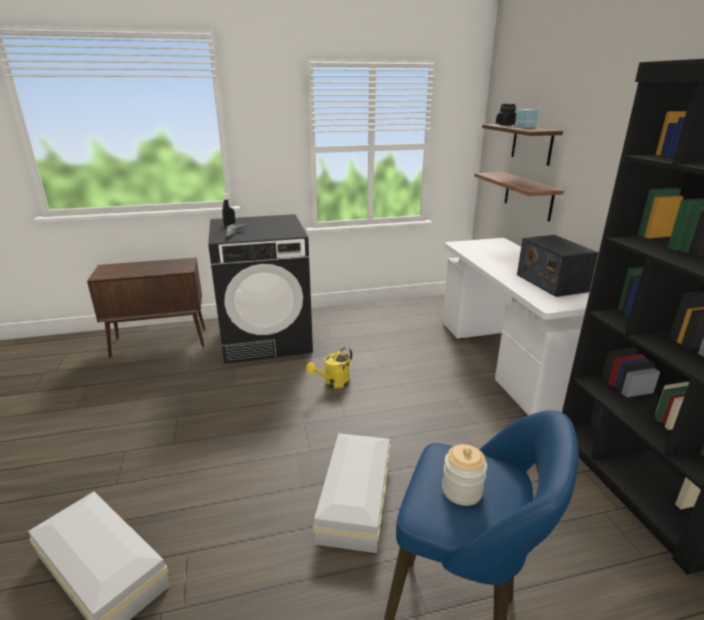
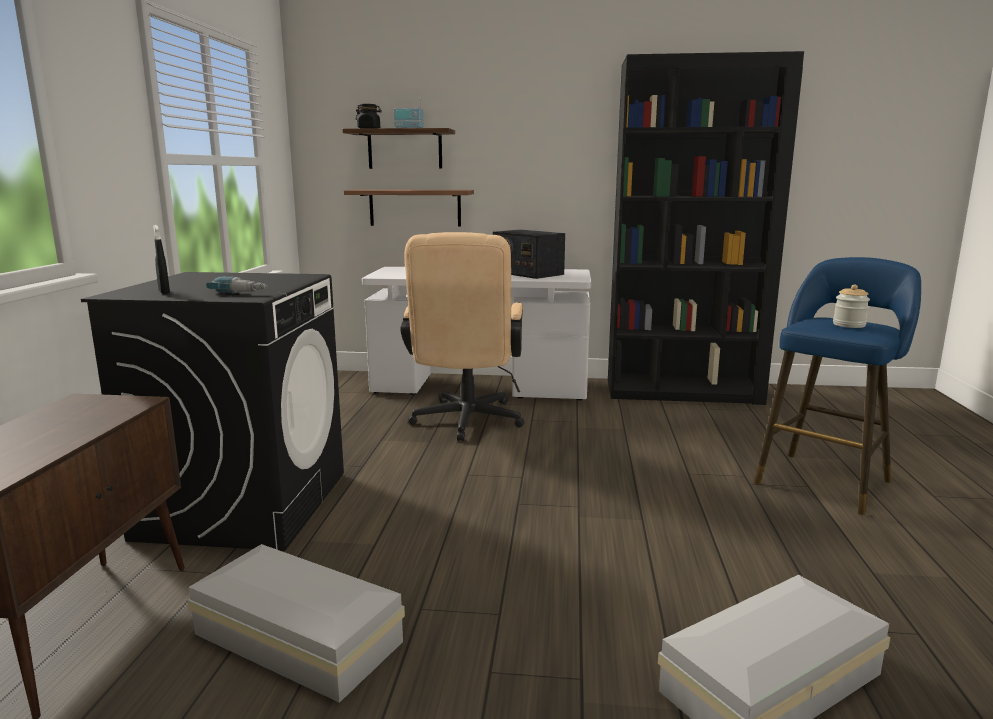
camera: 70 degrees left, 10 degrees down
(333, 383) = (442, 472): yellow watering can -> none
(353, 500) = (672, 494): white storage box -> white storage box (298, 640)
(422, 372) = (466, 423): none -> beige office chair
(551, 282) = (527, 273): radio -> radio turned 45 degrees clockwise

